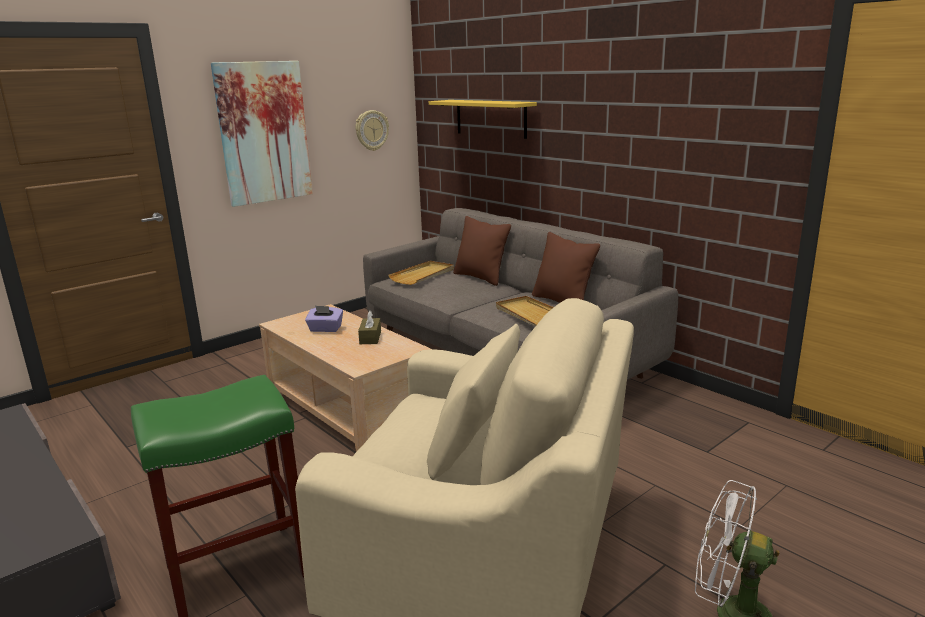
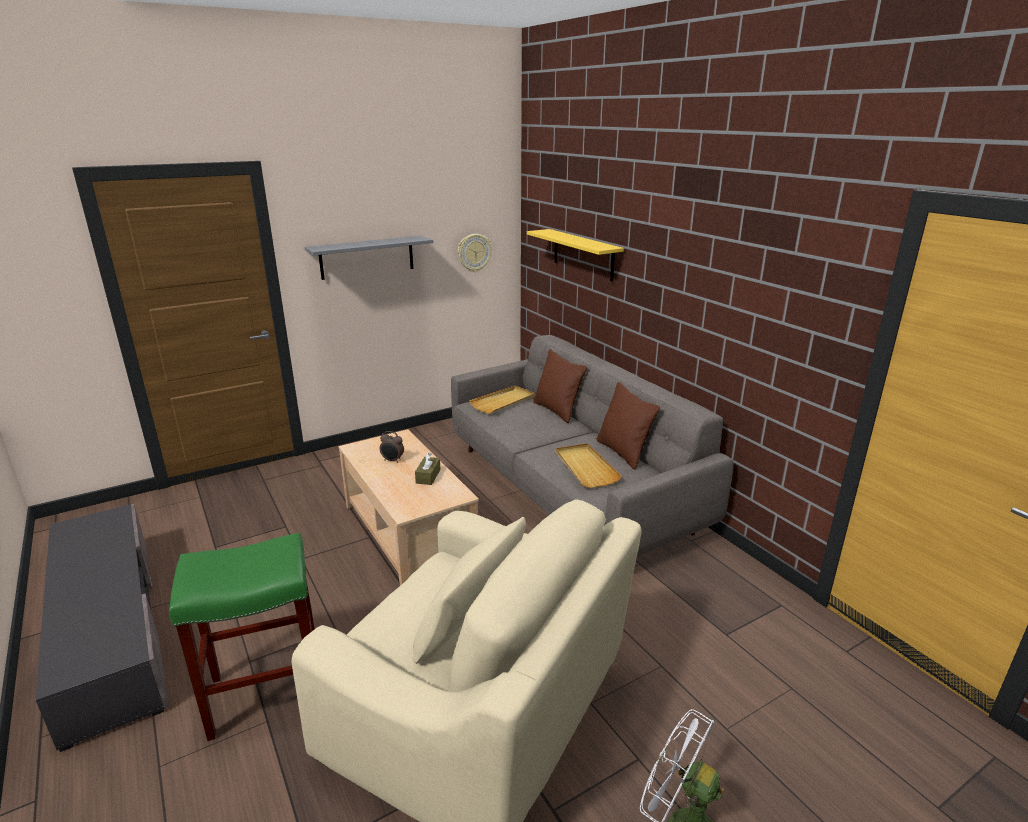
camera: 10 degrees right, 5 degrees up
(264, 133) = (367, 257): picture -> grey shelf
(325, 329) = (392, 460): purple tissue box -> alarm clock

